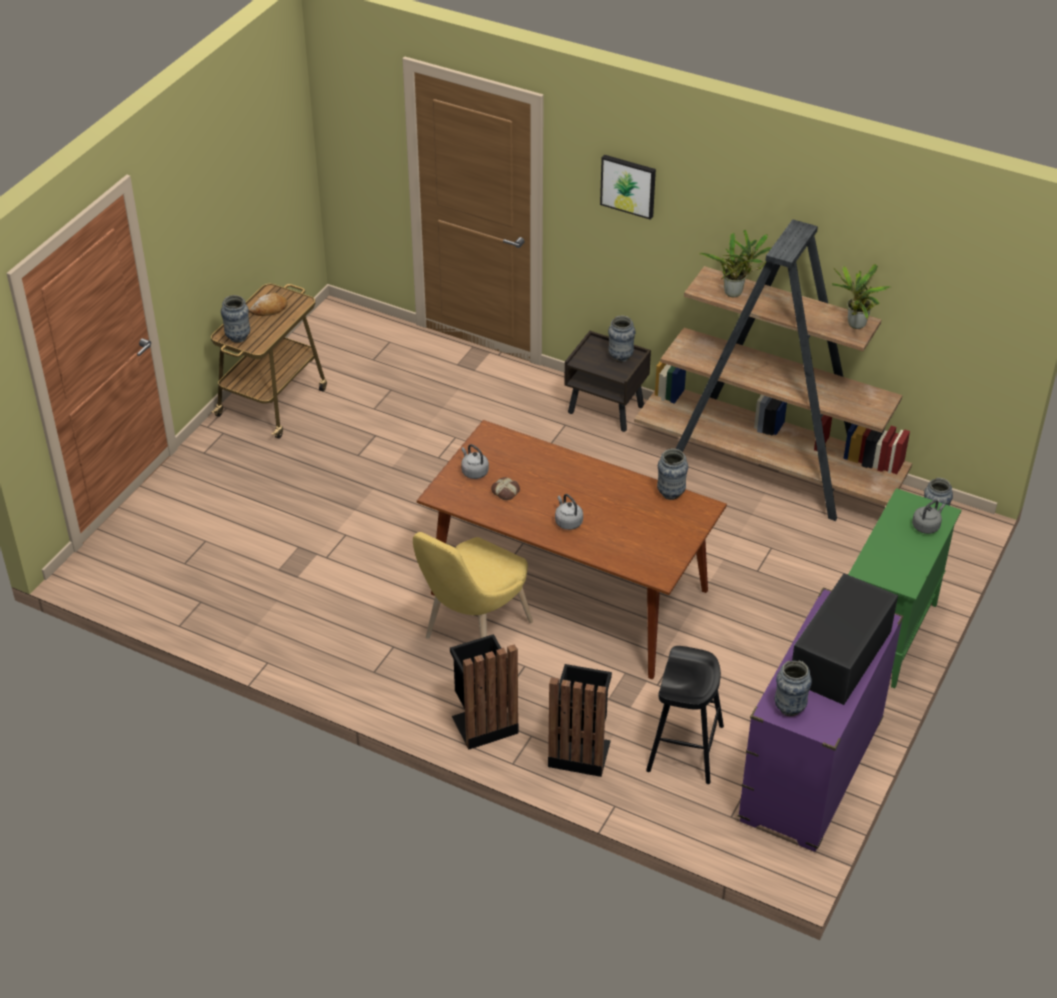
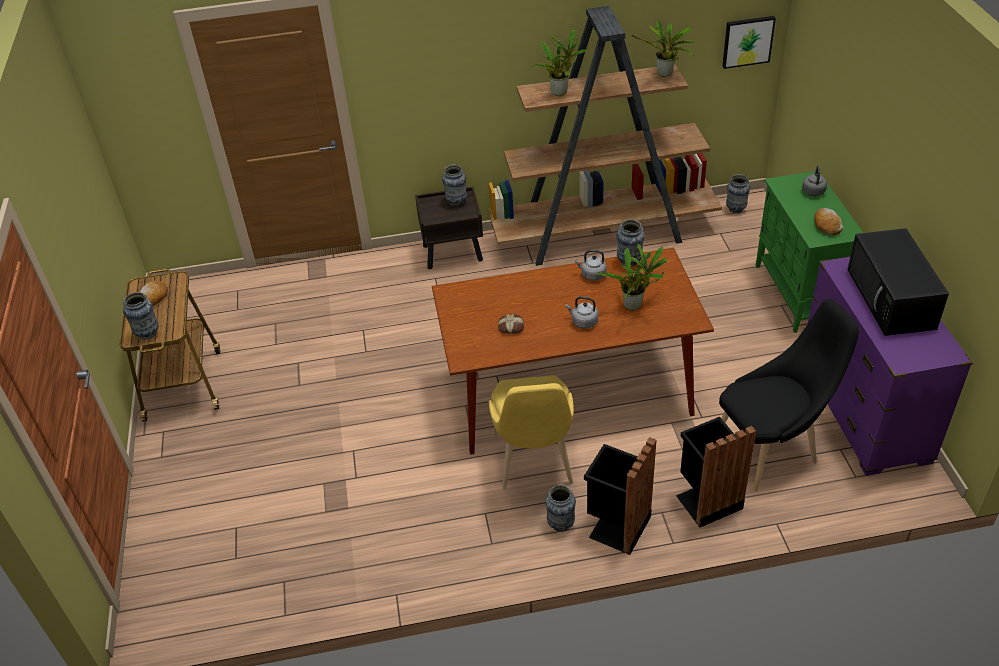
camera: 35 degrees left, 0 degrees up
(474, 471) = (470, 326): grey kettle -> grey kettle (592, 275)
(628, 185) = (427, 45): picture -> picture (747, 41)
(628, 534) = (635, 305): none -> potted plant
(685, 748) = (771, 449): black stool -> black chair
(789, 708) = (910, 354): vase -> vase (560, 524)
(893, 564) = (826, 225): none -> bread

